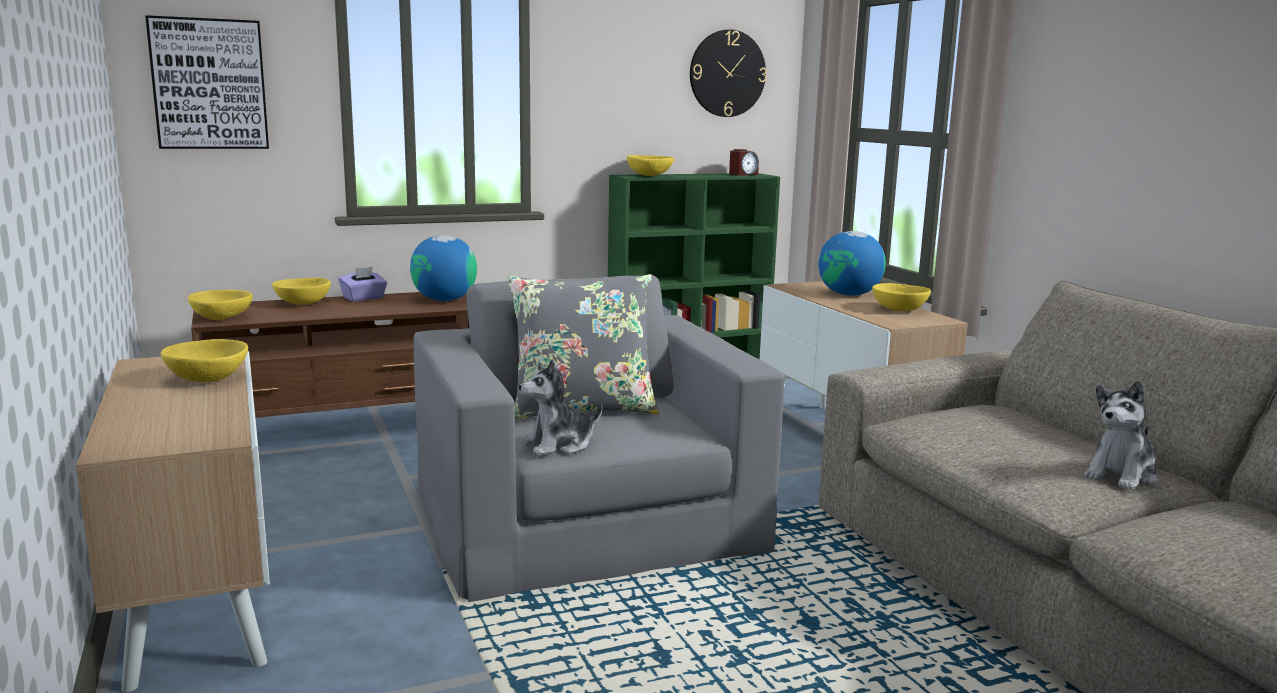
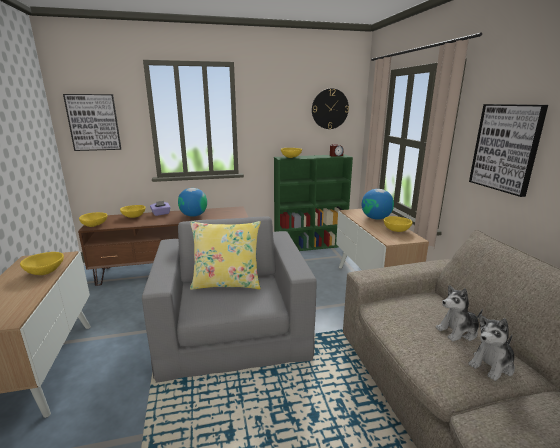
camera: 10 degrees right, 5 degrees up
(559, 445) = (203, 309): plush toy -> plush toy (458, 331)
(582, 409) = (227, 283): grey pillow -> yellow pillow
(1102, 128) = (505, 148): none -> picture

